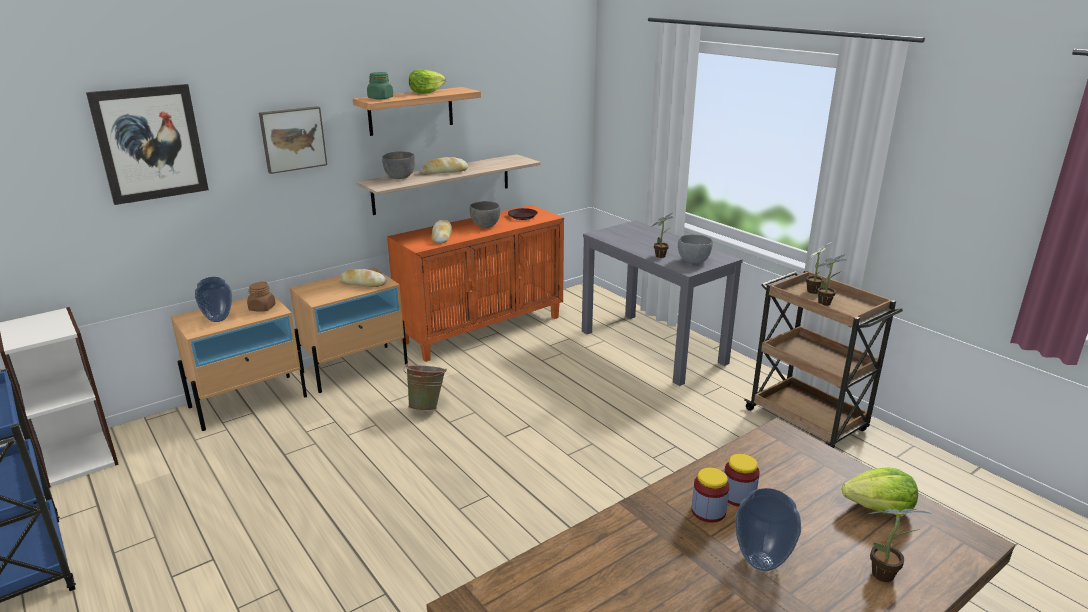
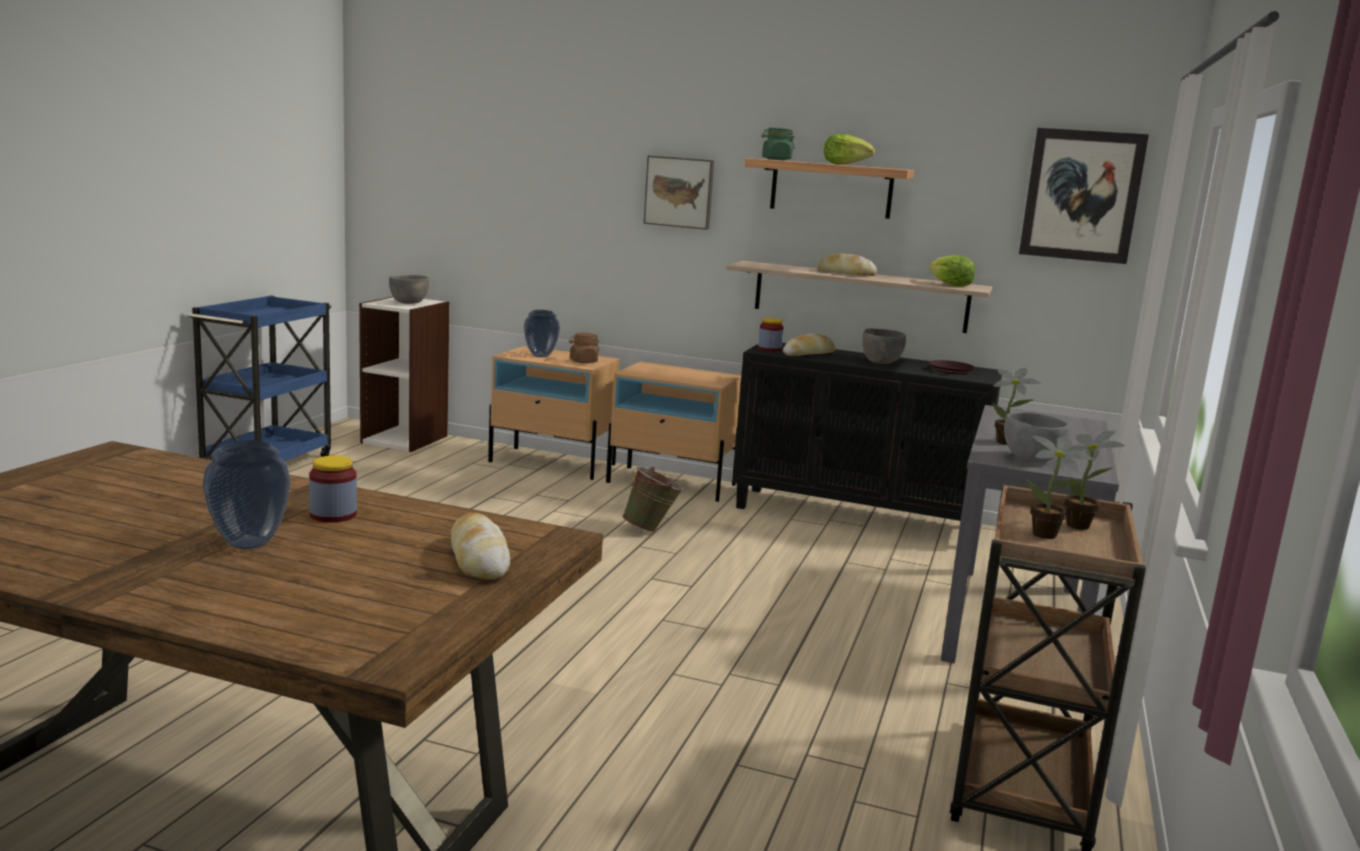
camera: 55 degrees right, 10 degrees down
(150, 143) = (547, 167): picture -> picture (1081, 195)
(362, 283) = (696, 378): bread -> bread (478, 558)
(400, 177) = (788, 266): grey bowl -> grey bowl (409, 303)
(483, 329) = (856, 517): orange cabinet -> black cabinet
(738, 496) = (378, 526): jar -> jar (769, 349)
(879, 508) = (422, 598): lettuce -> lettuce (949, 285)
(887, 575) = (263, 606): potted plant -> none

